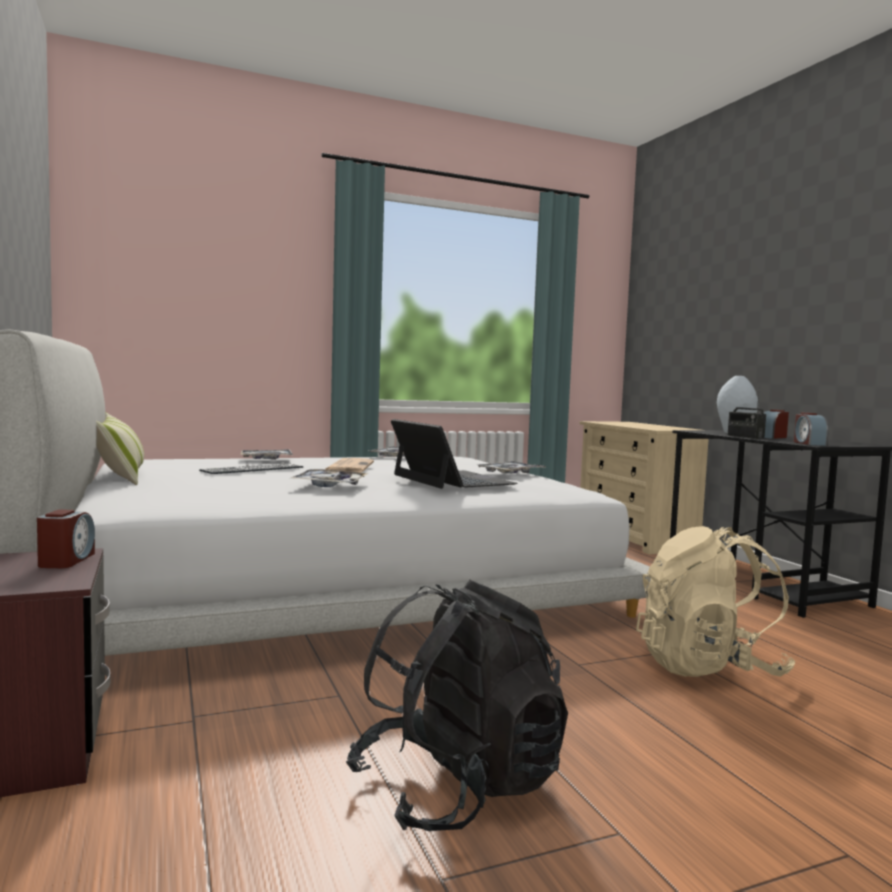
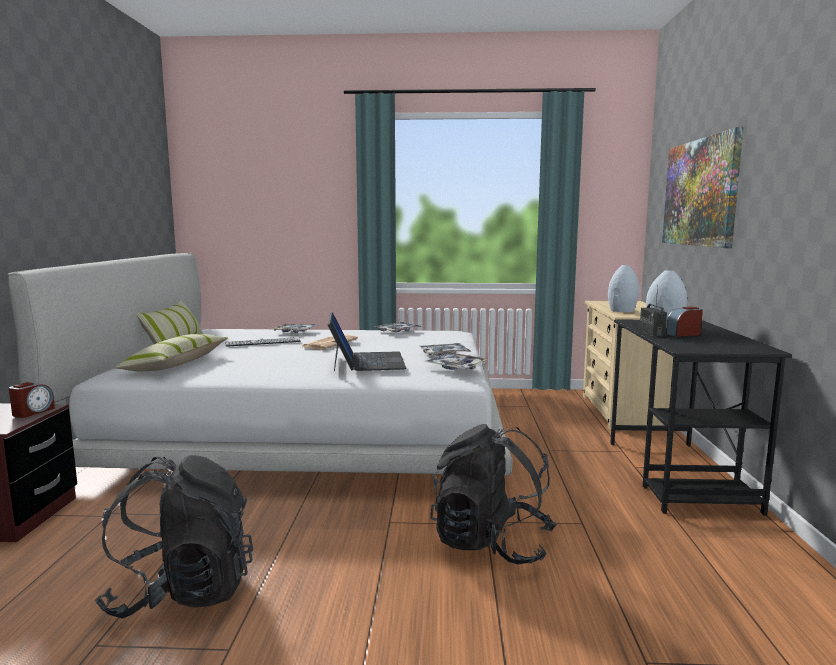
camera: 25 degrees right, 5 degrees up
(190, 493) = (176, 364): none -> pillow
(329, 485) = (274, 361): tray -> tray (455, 367)
(645, 427) = (621, 311): none -> grey vase
(708, 667) = (491, 544): beige backpack -> black backpack
(725, 305) = (700, 193): none -> picture
(808, 443) = (684, 346): alarm clock -> none

